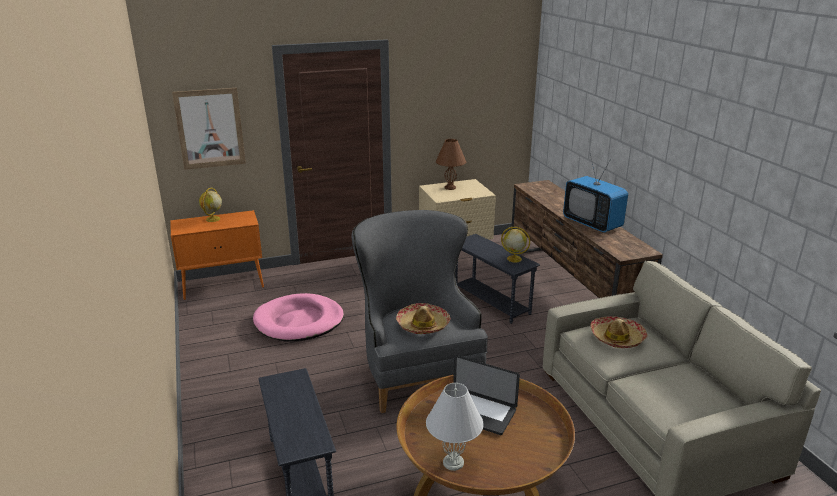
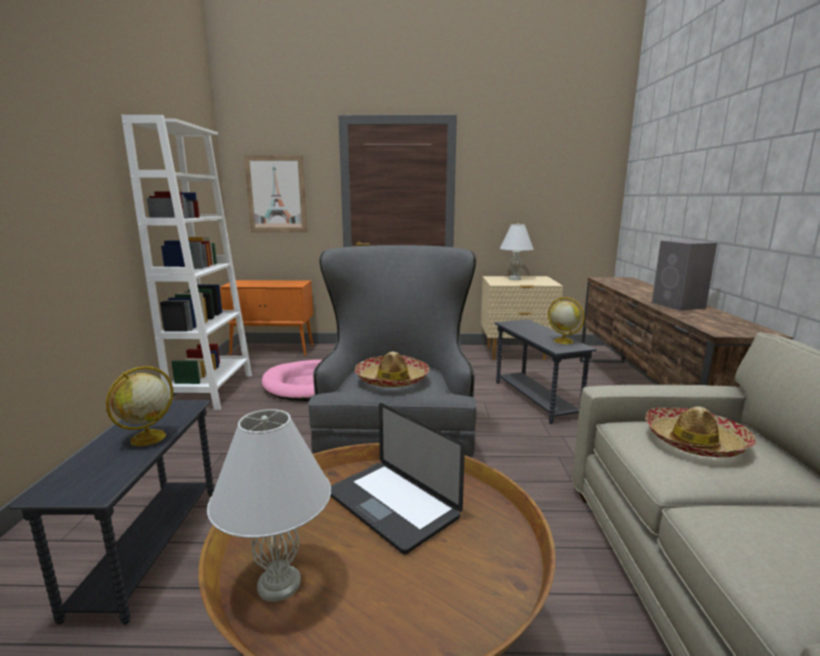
camera: 20 degrees right, 10 degrees down
(211, 344) = (212, 391): none -> white bookcase
(213, 219) = (268, 282): globe -> globe (147, 438)
(450, 187) = (514, 278): brown table lamp -> white table lamp
(592, 224) = (679, 306): television -> grey speaker

